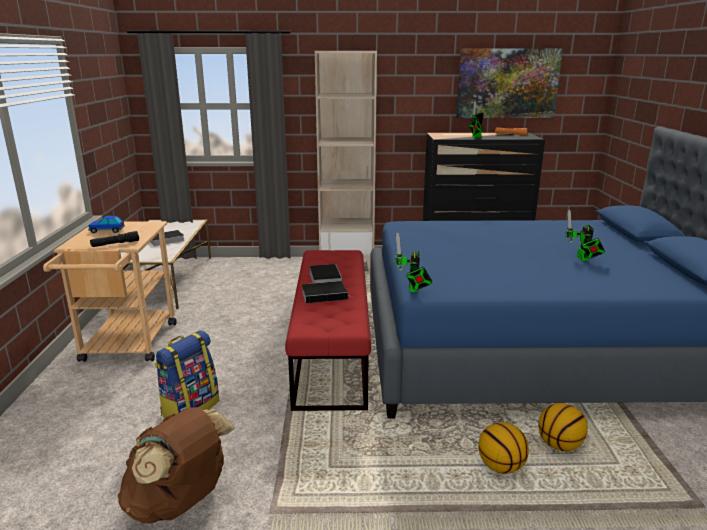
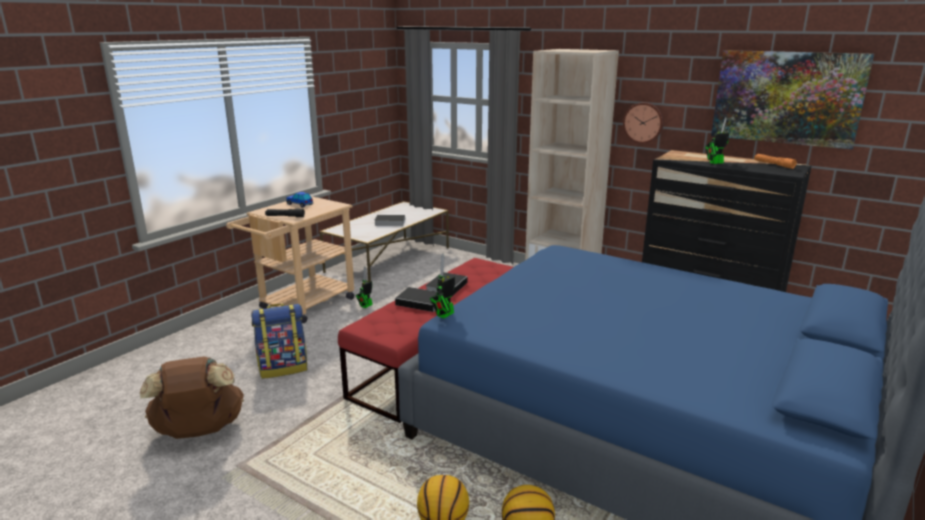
camera: 35 degrees right, 0 degrees up
(400, 112) = (643, 122): none -> wall clock
(583, 259) = (687, 338): toy robot -> toy robot (365, 306)

